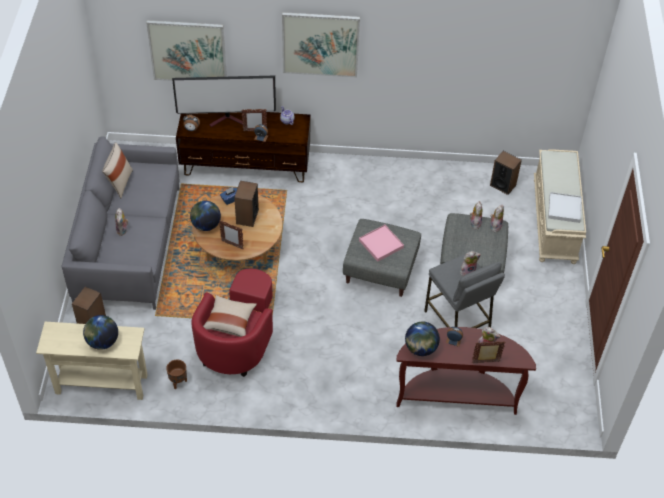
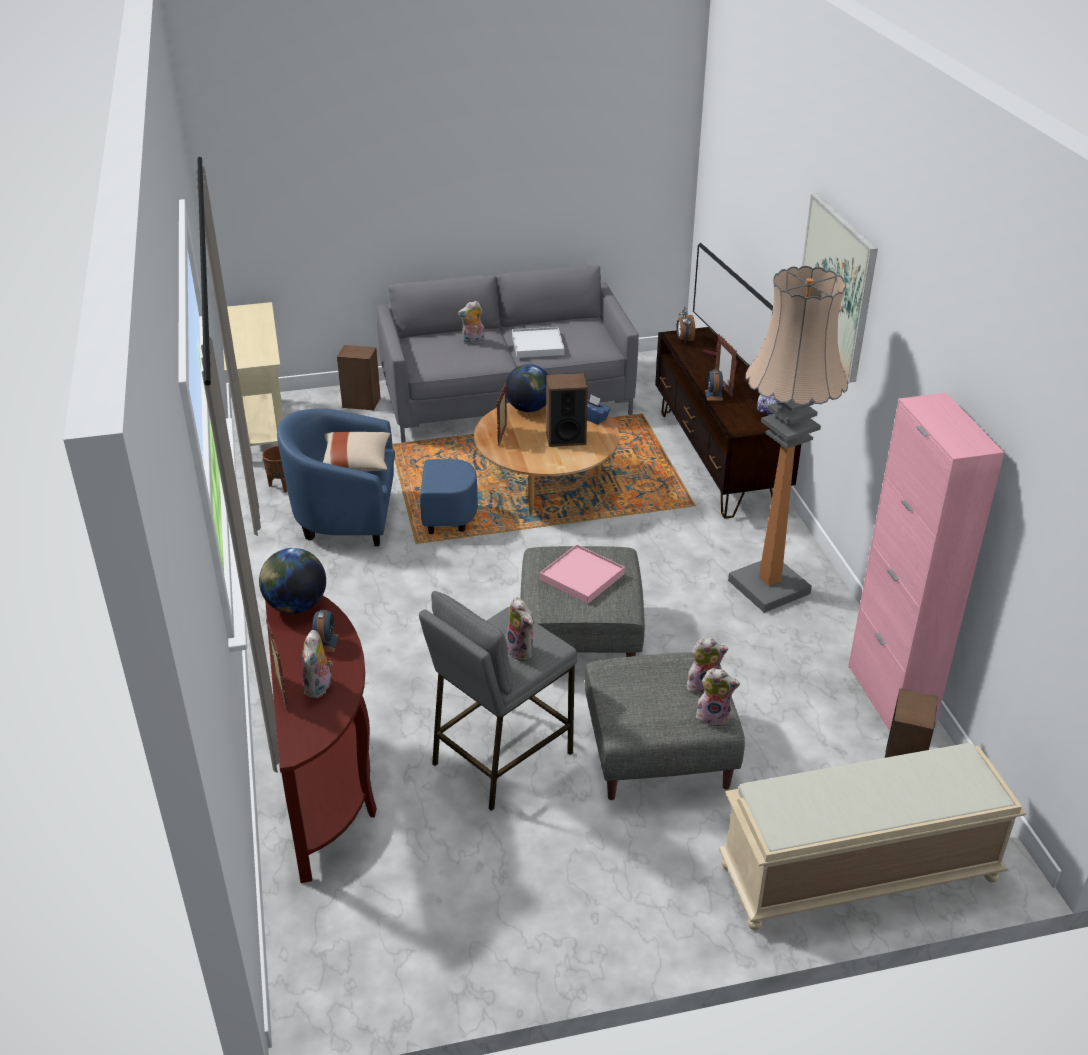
camera: 75 degrees right, 15 degrees down
(102, 342) = (248, 342): globe -> none
(119, 183) = (557, 323): beige pillow -> none
(188, 51) = (745, 225): picture -> none
(236, 340) = (371, 519): red armchair -> blue armchair
(368, 185) = (769, 587): none -> floor lamp
(459, 171) = (890, 696): none -> pink cabinet
(564, 209) = (815, 805): white tray -> white tray (537, 345)

